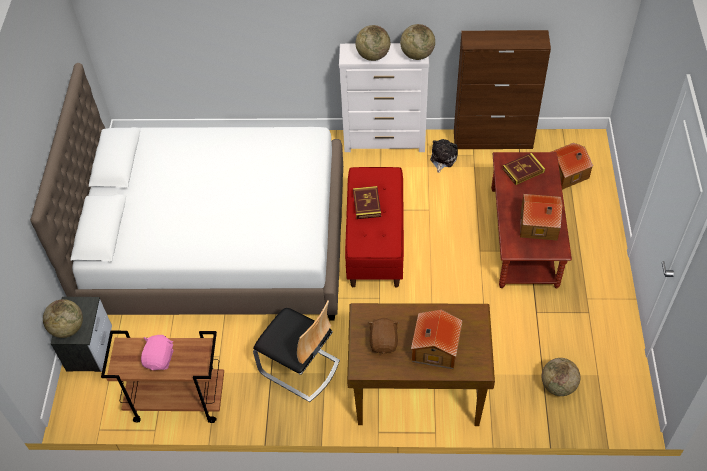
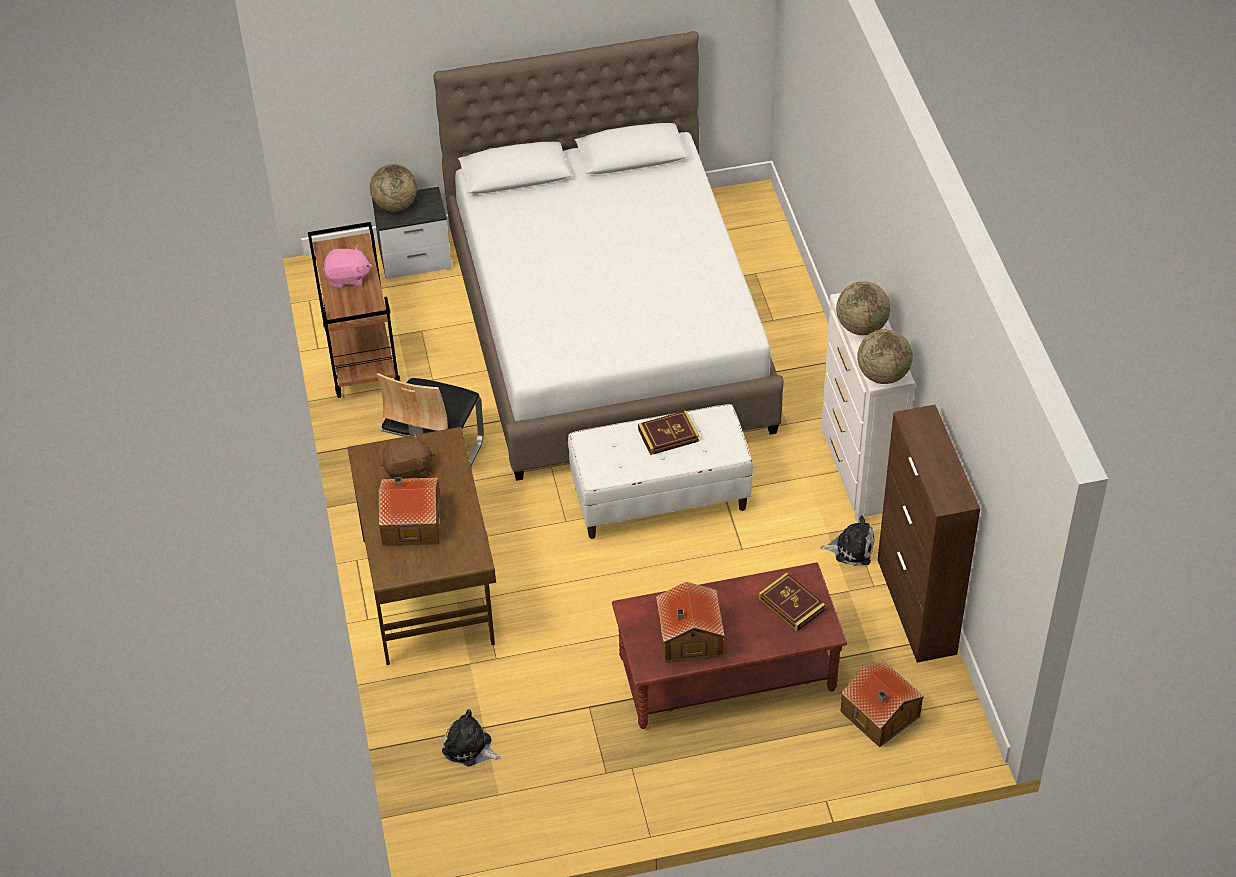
camera: 75 degrees right, 5 degrees down
(375, 242) = (660, 498): red bench -> white bench
(558, 385) = (469, 748): globe -> plush toy

